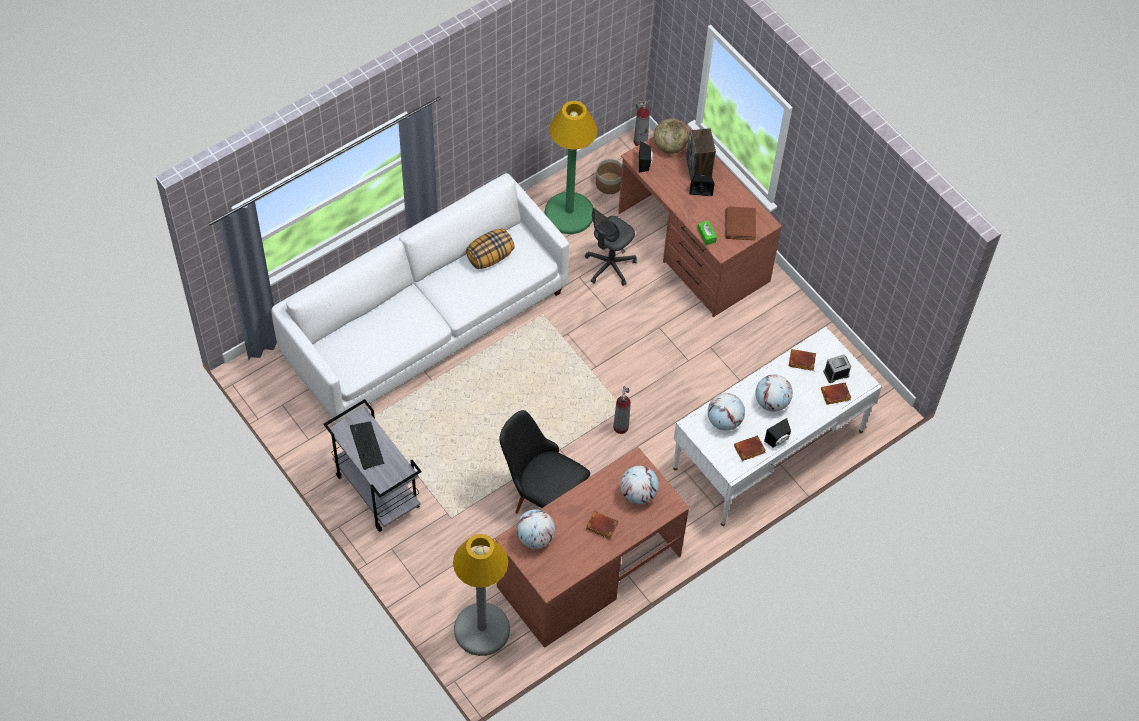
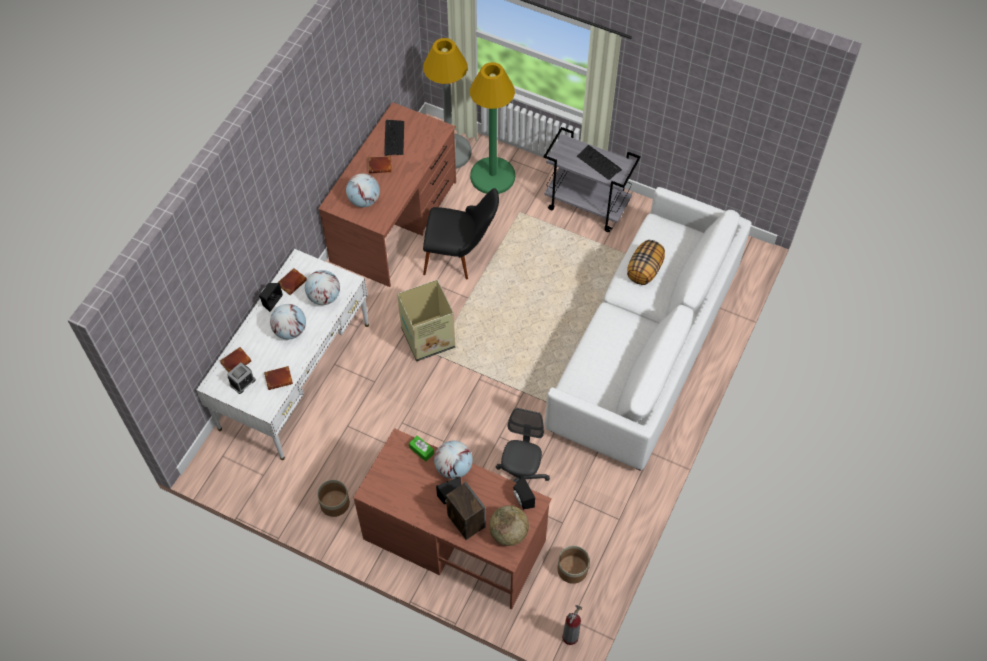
camera: 155 degrees right, 0 degrees up
(490, 256) = (615, 371): pillow -> pillow (644, 270)
(535, 537) = (426, 138): globe -> globe (453, 467)
(568, 554) = (394, 138): none -> keyboard
(569, 213) = (590, 516): green floor lamp -> green floor lamp (492, 176)
(621, 427) = (429, 338): fire extinguisher -> cardboard box
(740, 225) = (394, 478): brown book -> none
(782, 320) = (334, 503): none -> planter

